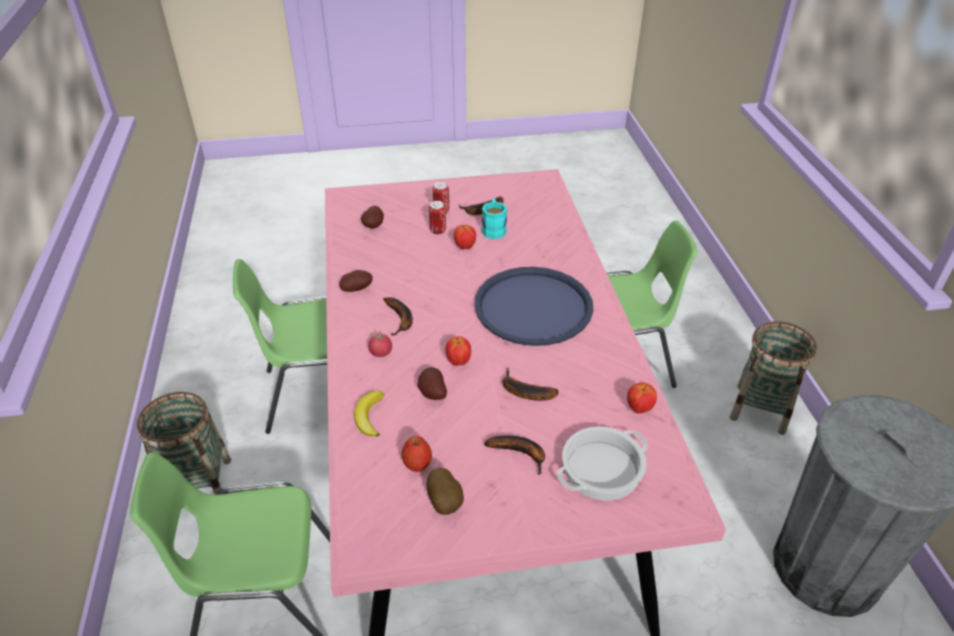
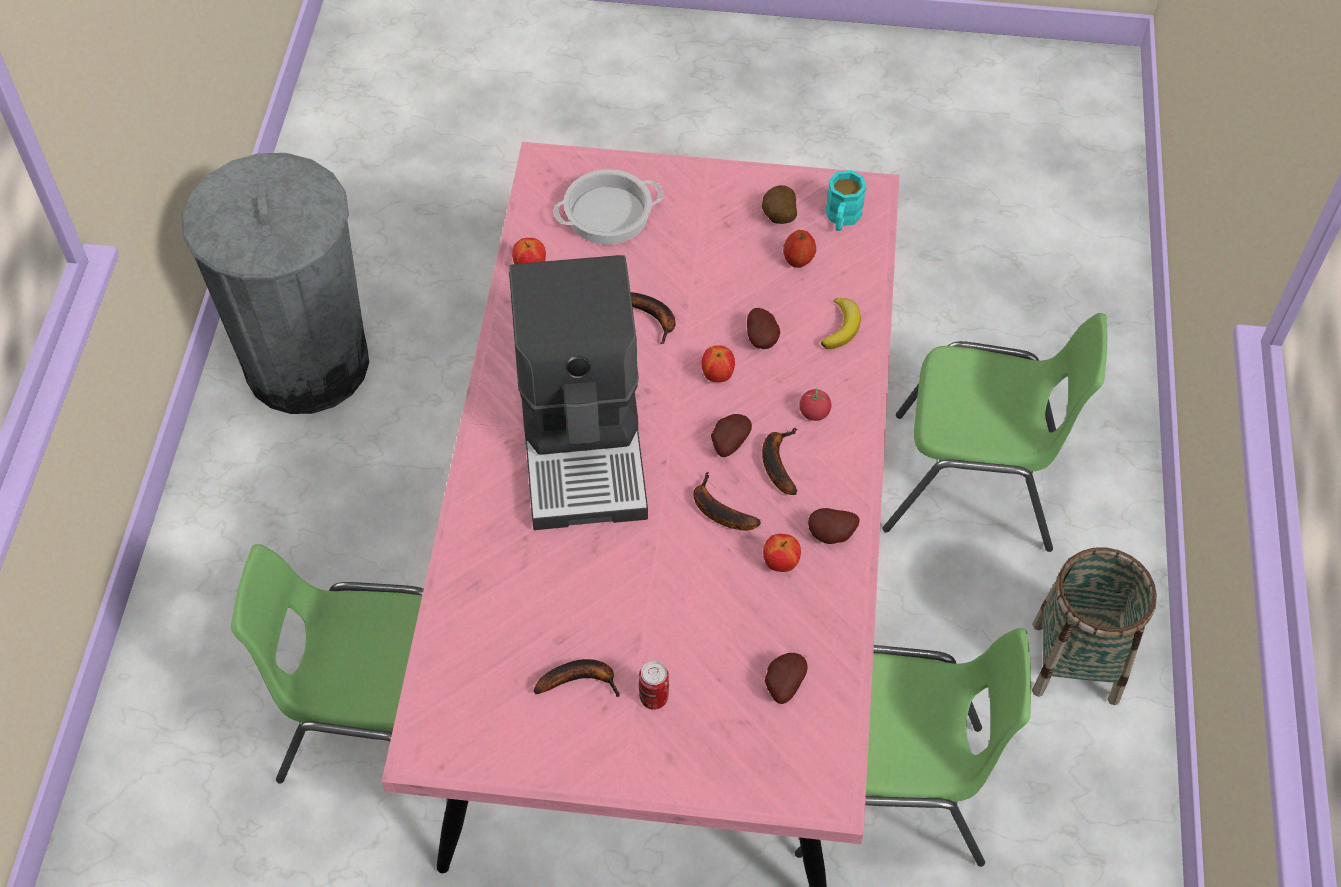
camera: 165 degrees left, 15 degrees up
(437, 323) = (728, 443): none -> potato
(438, 231) = (675, 643): can -> none
(465, 247) = (641, 590): apple -> apple (780, 563)
(493, 228) = (578, 625): turquoise mug -> turquoise mug (842, 218)
(521, 453) = (684, 248): banana -> banana (718, 510)
(533, 307) = (585, 440): blue tray -> coffee machine
(760, 409) = (209, 580): basket -> none

